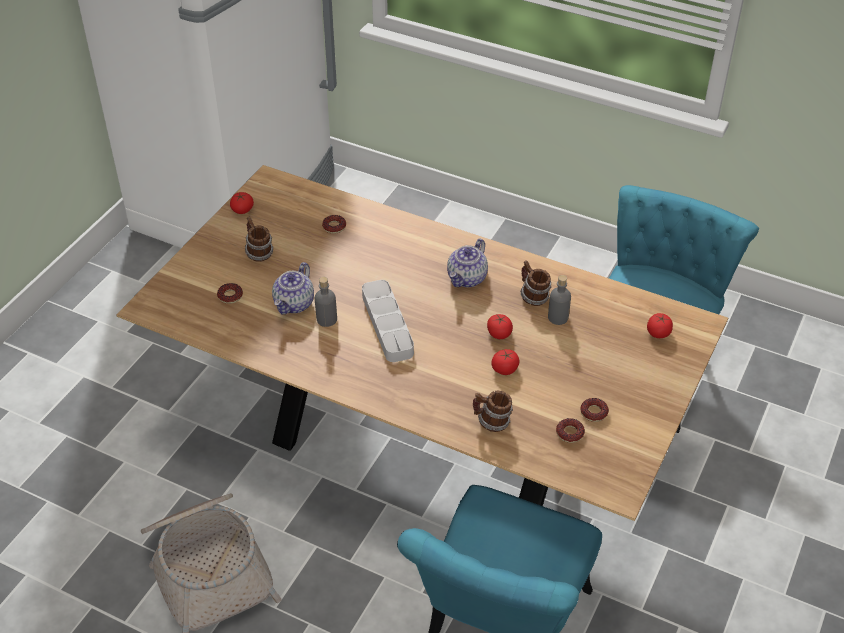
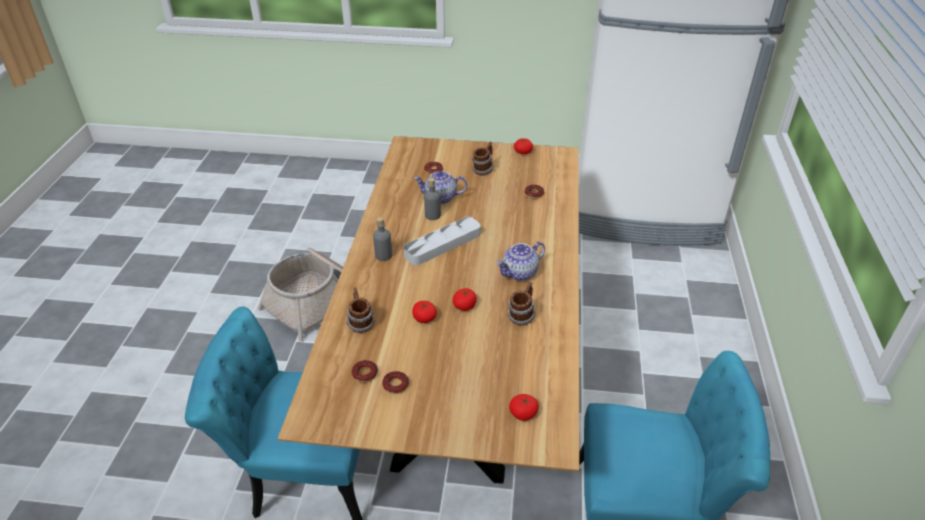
camera: 70 degrees right, 5 degrees down
(467, 278) = (520, 273): teapot -> teapot turned 45 degrees counterclockwise
(558, 317) = (504, 337): grey bottle -> grey bottle (383, 255)

